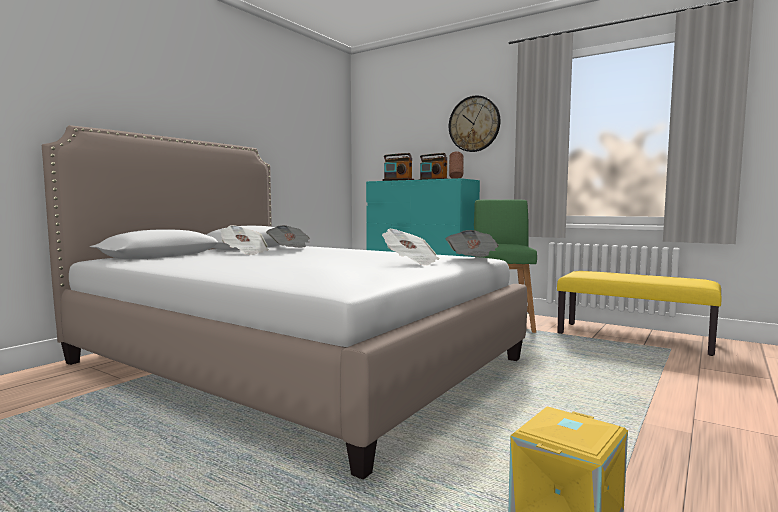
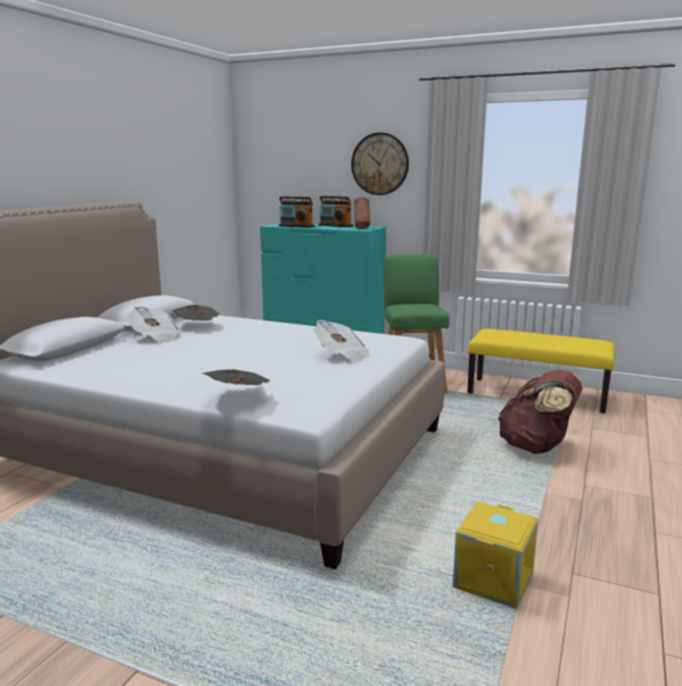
camera: 10 degrees left, 10 degrees up
(472, 259) = (395, 343): newspaper -> newspaper (239, 395)
(632, 380) = (536, 447): none -> brown backpack

